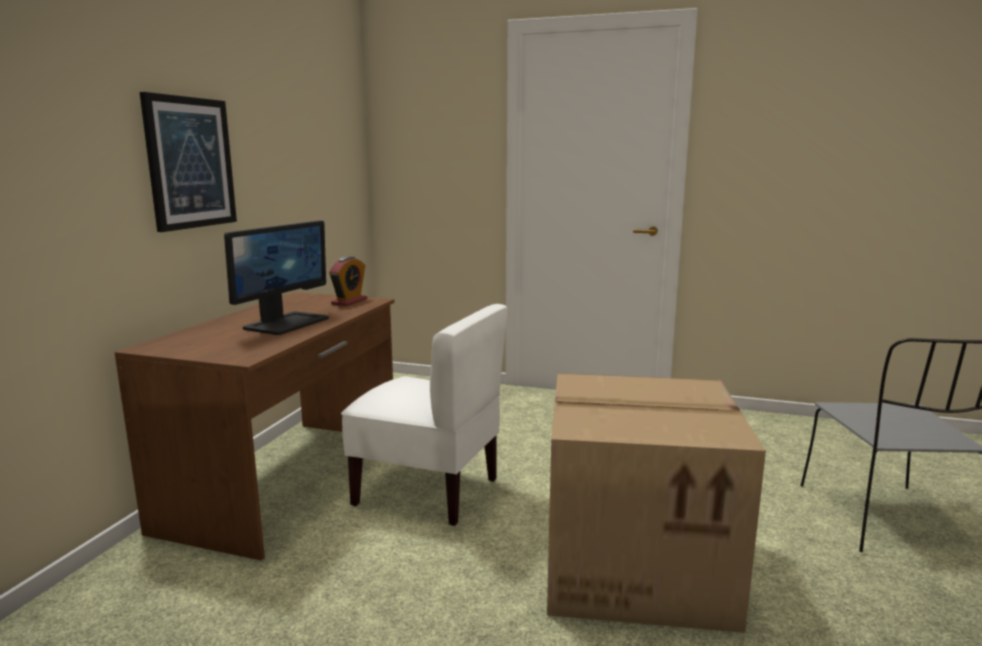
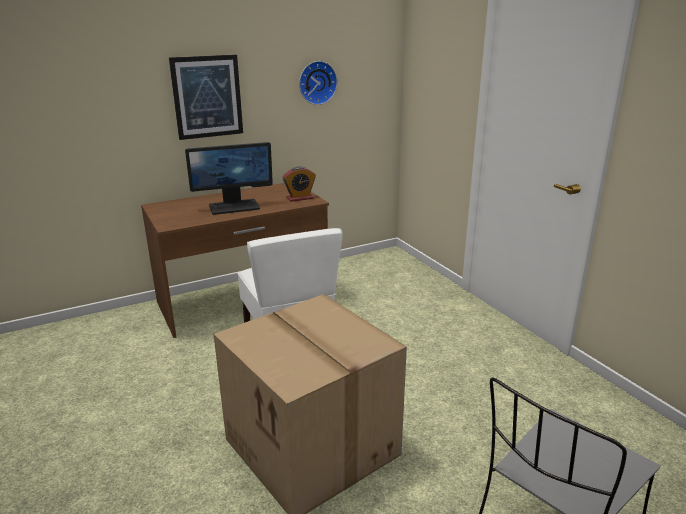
camera: 45 degrees right, 10 degrees up
(301, 153) = (316, 82): none -> wall clock

